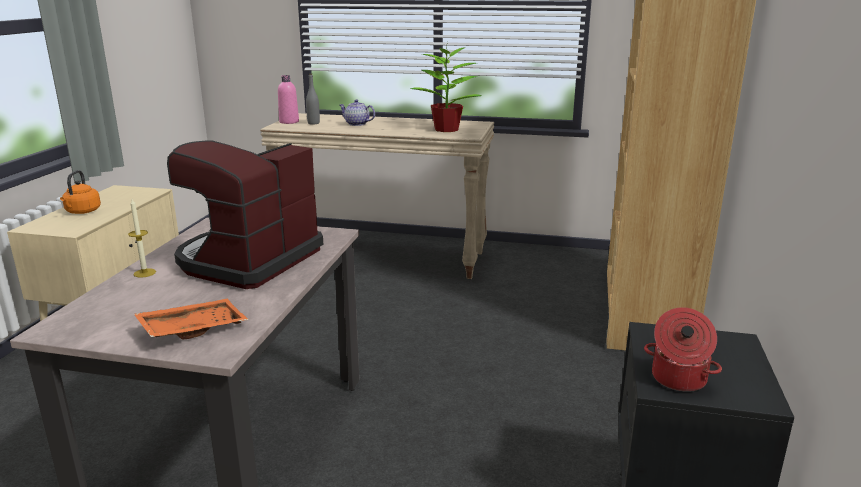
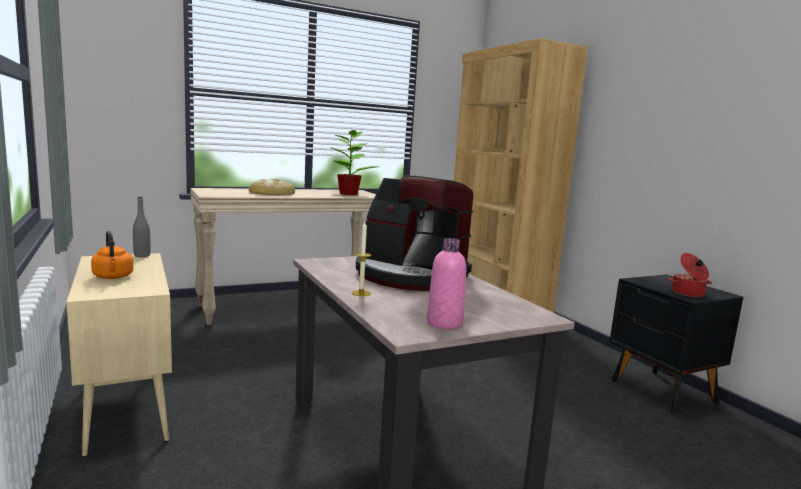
camera: 40 degrees left, 10 degrees down
(193, 329) = (495, 311): orange tray -> none
(248, 260) = (409, 275): coffee machine -> coffee machine turned 45 degrees counterclockwise
(289, 122) = (209, 192): pink bottle -> pink bottle (444, 323)
(313, 123) = (234, 193): grey bottle -> grey bottle (142, 255)
(356, 124) = (272, 192): teapot -> bread

